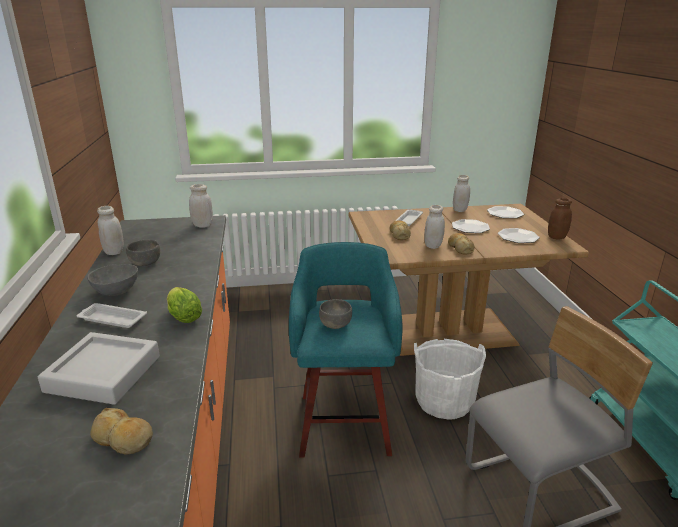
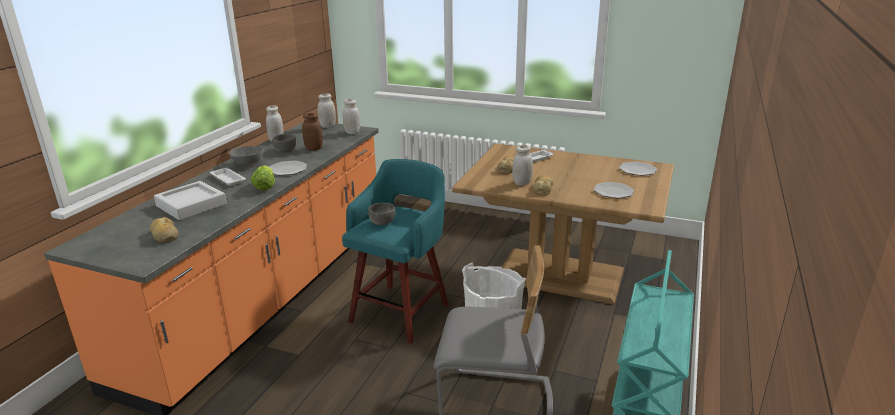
camera: 30 degrees right, 0 degrees up
(460, 210) = (597, 159): white jar -> white jar (328, 126)
(470, 227) = (581, 175): plate -> plate (287, 169)
(556, 237) = (652, 199): brown jar -> brown jar (314, 148)

